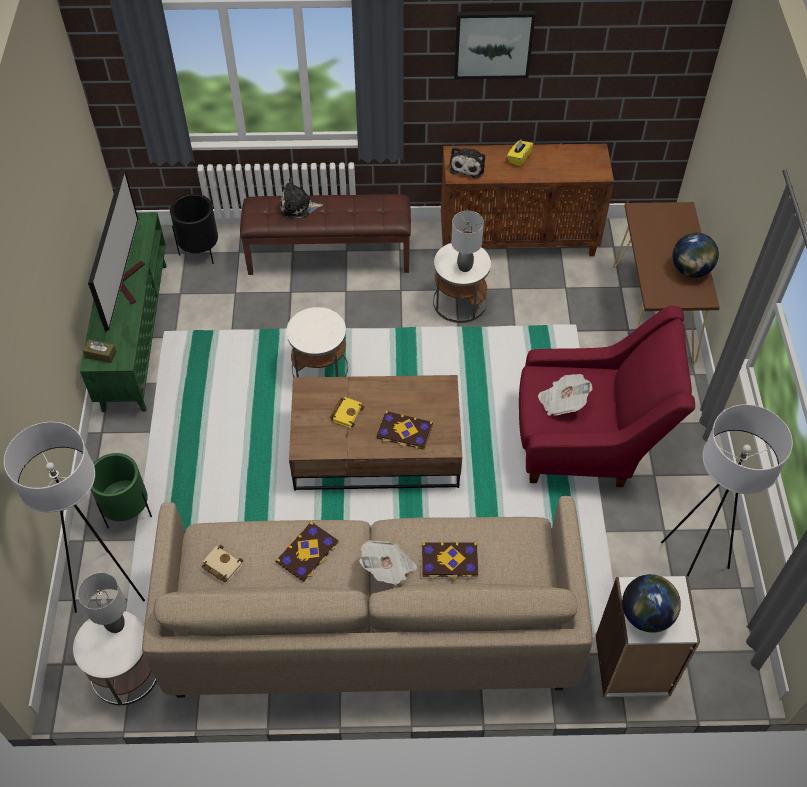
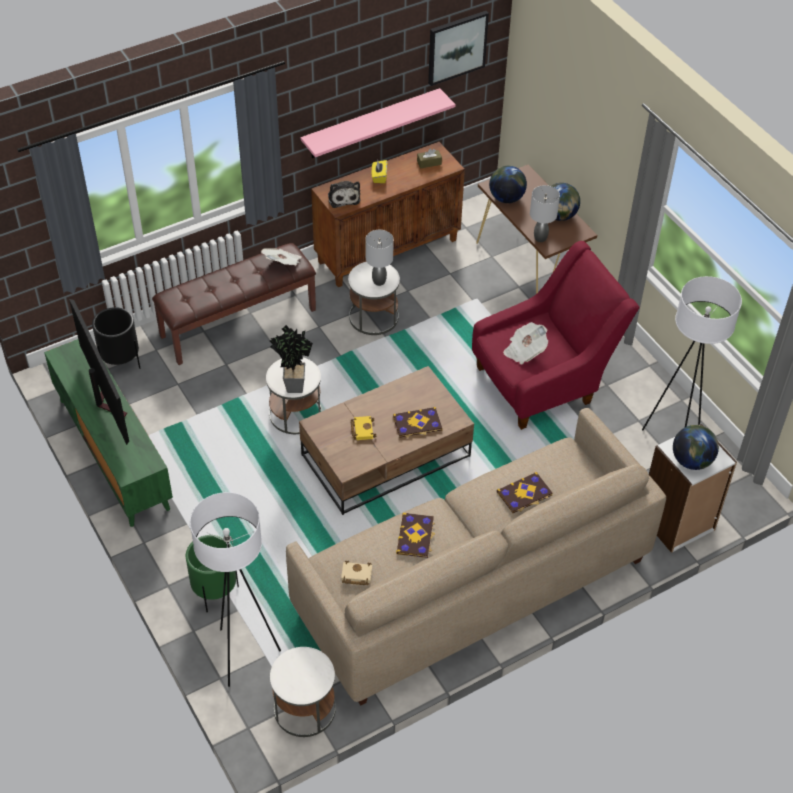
camera: 30 degrees left, 5 degrees down
(101, 355) = (129, 467): brown tissue box -> brown tissue box (429, 163)
(116, 626) = (298, 660): grey table lamp -> grey table lamp (540, 238)
(298, 207) = (208, 285): plush toy -> none
(307, 338) = (291, 385): none -> potted plant
(388, 568) = (484, 519): newspaper -> newspaper (283, 264)
(493, 43) = (342, 87): picture -> picture (456, 47)
(525, 97) = (371, 124): none -> pink shelf
(645, 229) = (506, 198): none -> globe

